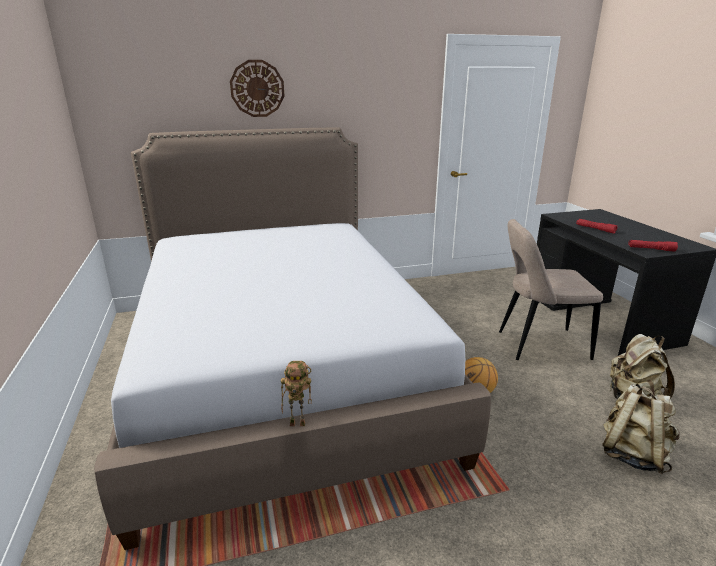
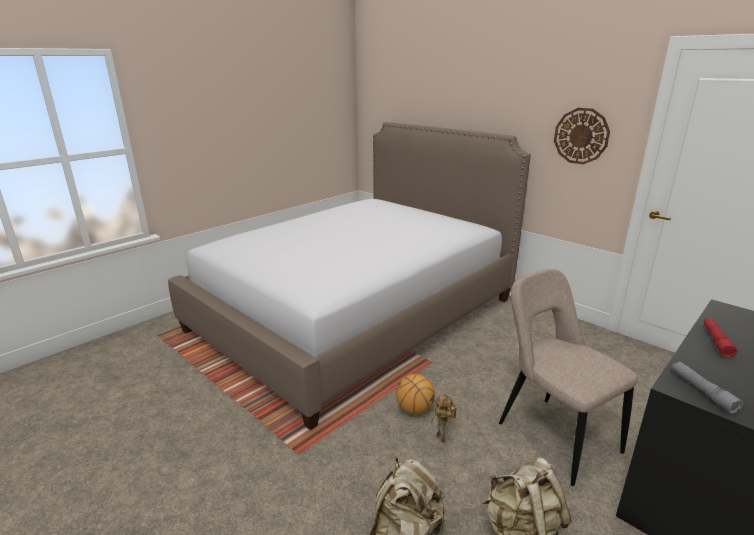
camera: 60 degrees right, 0 degrees up
(257, 88) = (460, 93): wall clock -> wall clock (581, 136)
(299, 423) = (226, 310): toy robot -> toy robot (442, 438)
(651, 249) = (702, 391): red flashlight -> grey flashlight

